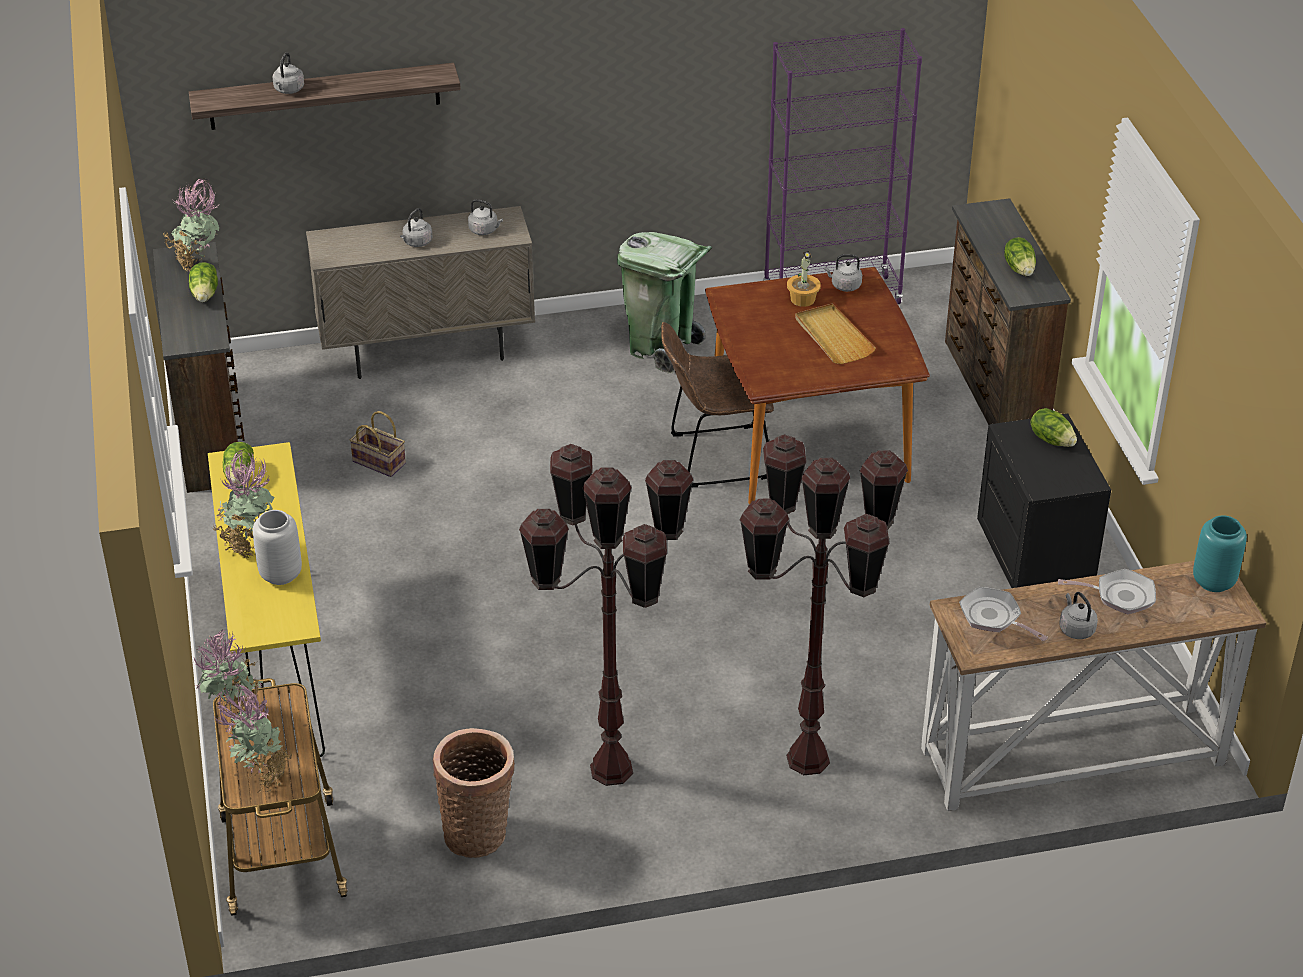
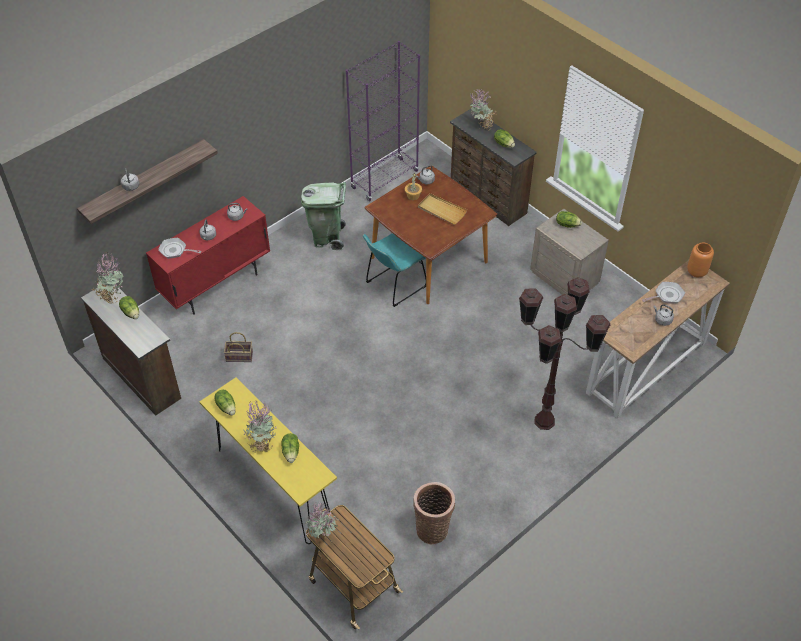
camera: 30 degrees left, 10 degrees up
(260, 776) = (361, 563): potted plant -> potted plant (481, 127)
(282, 574) = (291, 452): grey vase -> lettuce
(428, 352) = (216, 285): beige cabinet -> red cabinet
(611, 770) = (467, 468): brown floor lamp -> none
(714, 457) = (394, 286): brown chair -> turquoise chair
(994, 617) = (626, 329): frying pan -> frying pan (175, 250)
(1036, 557) = (565, 277): black nightstand -> beige nightstand
(1214, 582) = (697, 272): turquoise vase -> orange vase

